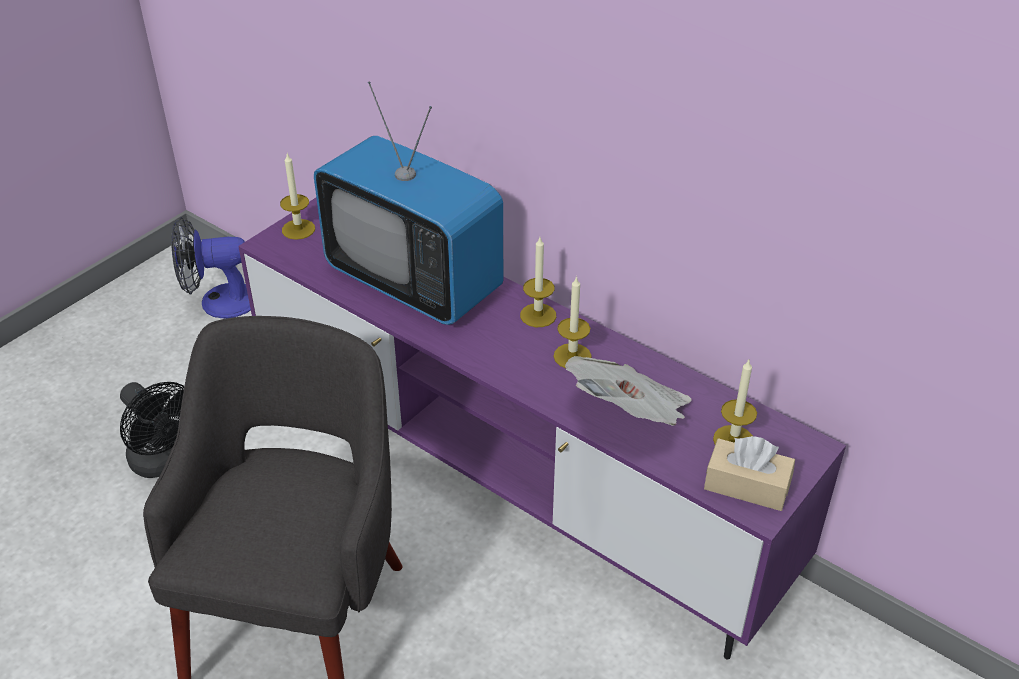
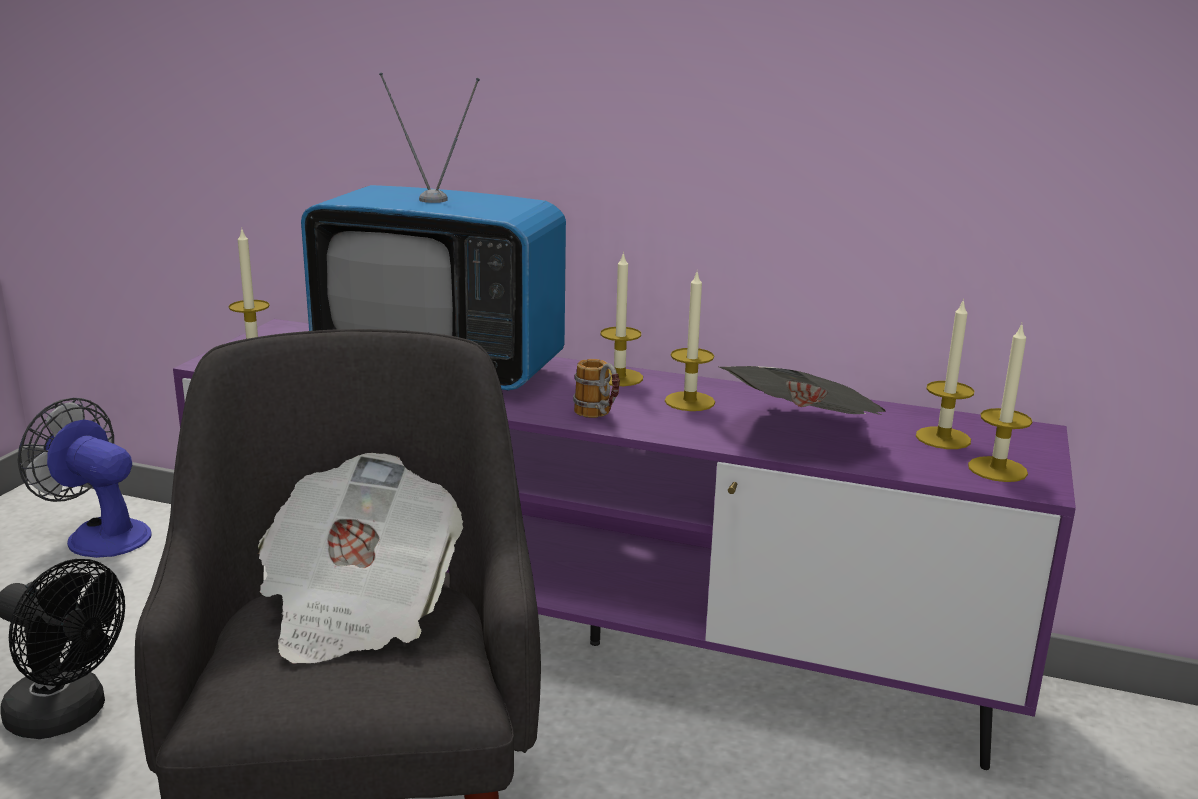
camera: 20 degrees left, 20 degrees down
(219, 302) = (99, 534): fan -> fan turned 60 degrees clockwise
(283, 496) = (357, 606): none -> newspaper
(496, 363) = (599, 417): none -> mug
(746, 485) = (997, 469): beige tissue box -> candle

